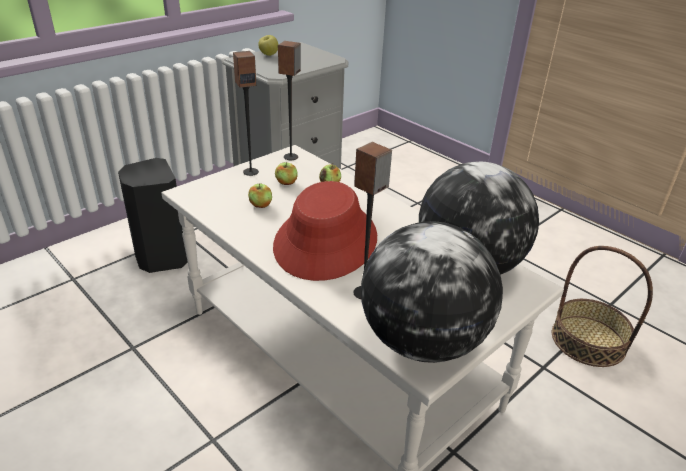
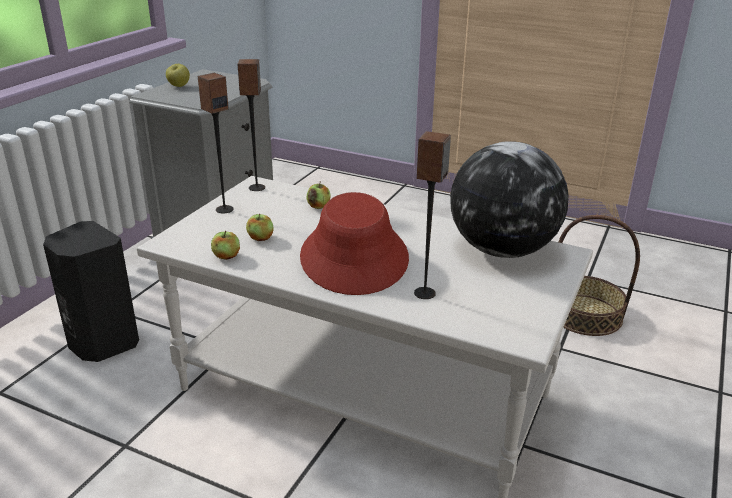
camera: 20 degrees left, 5 degrees down
(286, 182) = (271, 212): apple -> apple (226, 256)
(423, 342) = (508, 320): globe -> none

